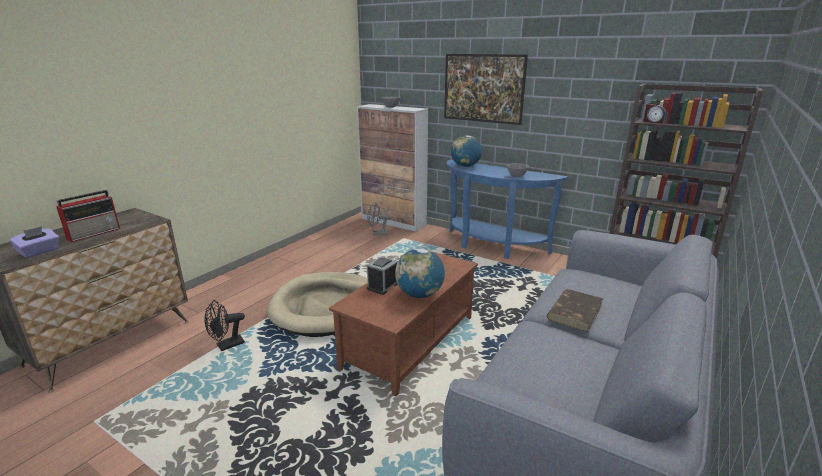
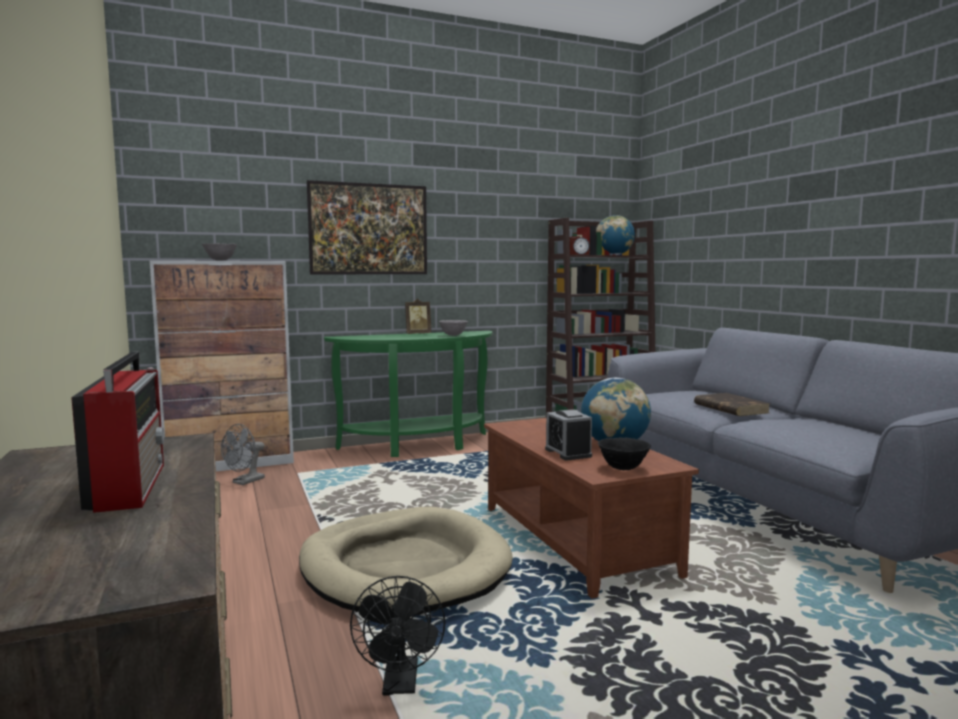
camera: 55 degrees left, 15 degrees down
(39, 252) = (139, 542): purple tissue box -> none
(368, 309) = (623, 468): none -> black bowl
(465, 166) = (370, 337): globe -> globe (614, 255)
(492, 246) = (419, 446): blue console table -> green console table
(503, 169) = (417, 334): none -> picture frame

